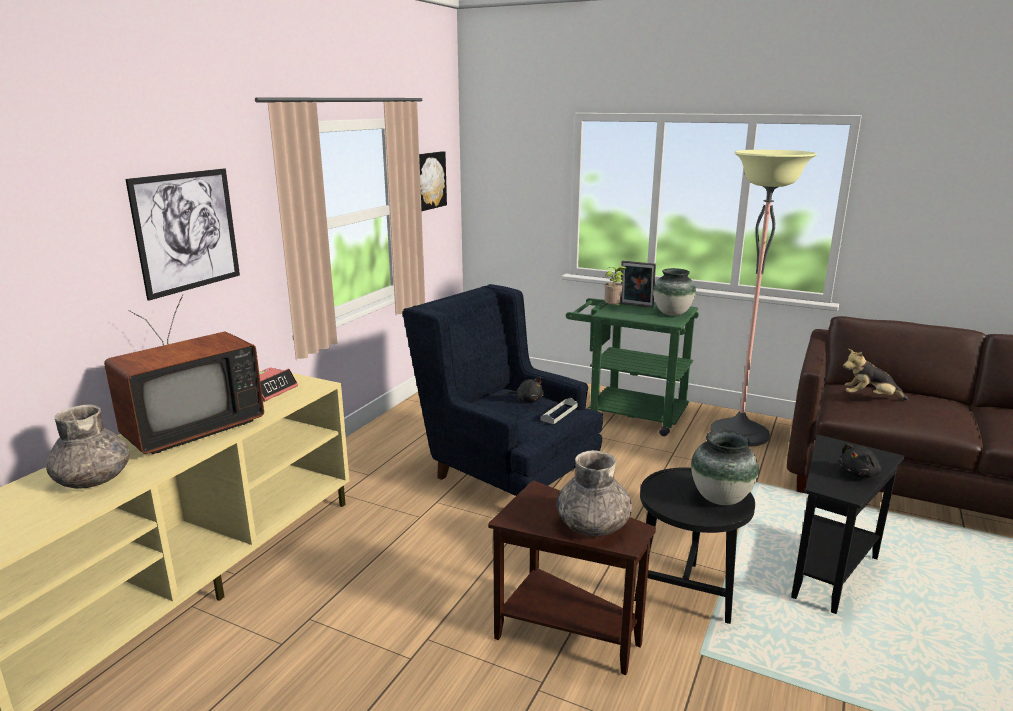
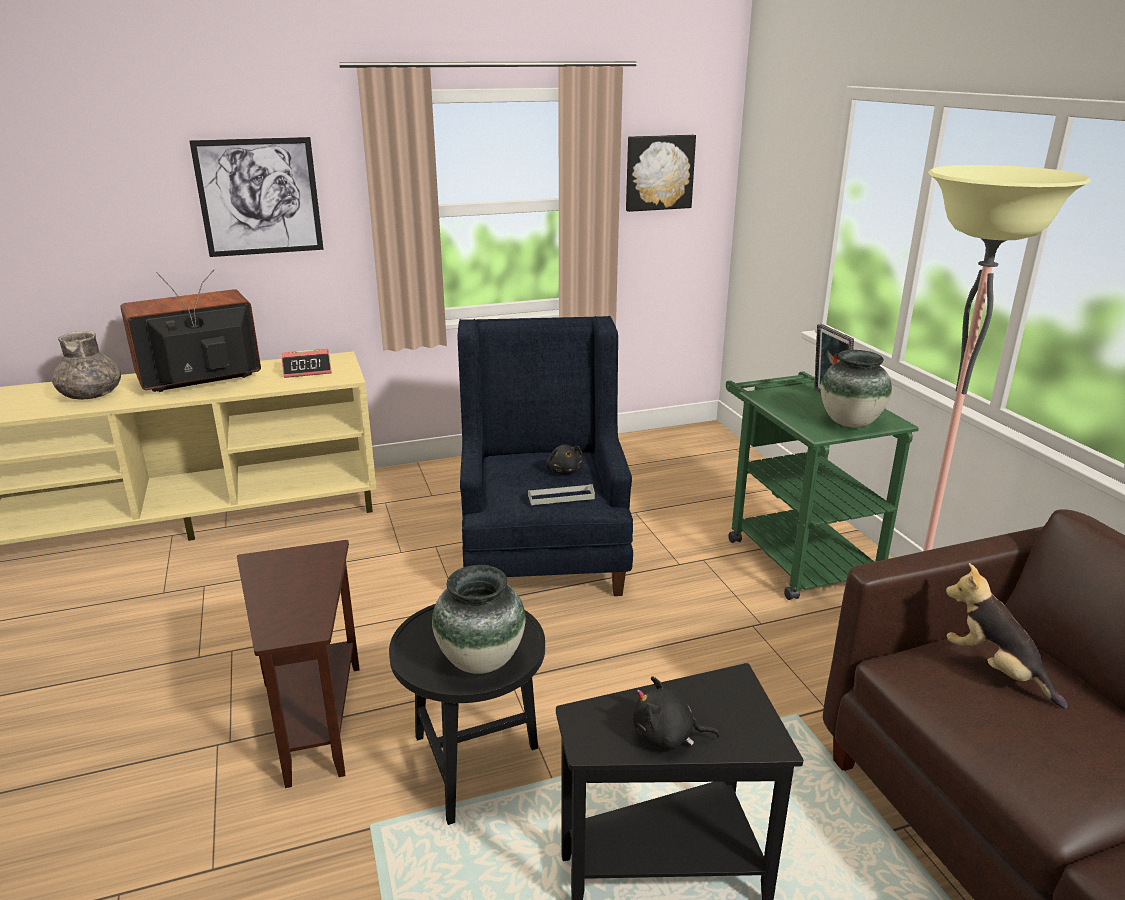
camera: 45 degrees right, 5 degrees up
(189, 429) = (203, 381): television -> television turned 150 degrees clockwise
(593, 525) = (291, 604): grey vase -> none
(613, 308) = (788, 392): potted plant -> none

